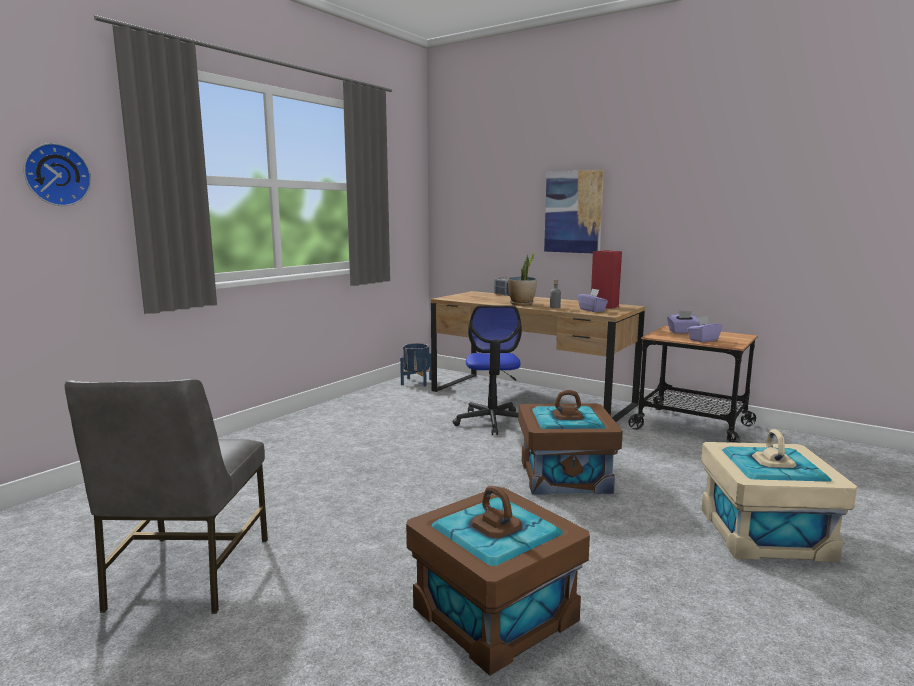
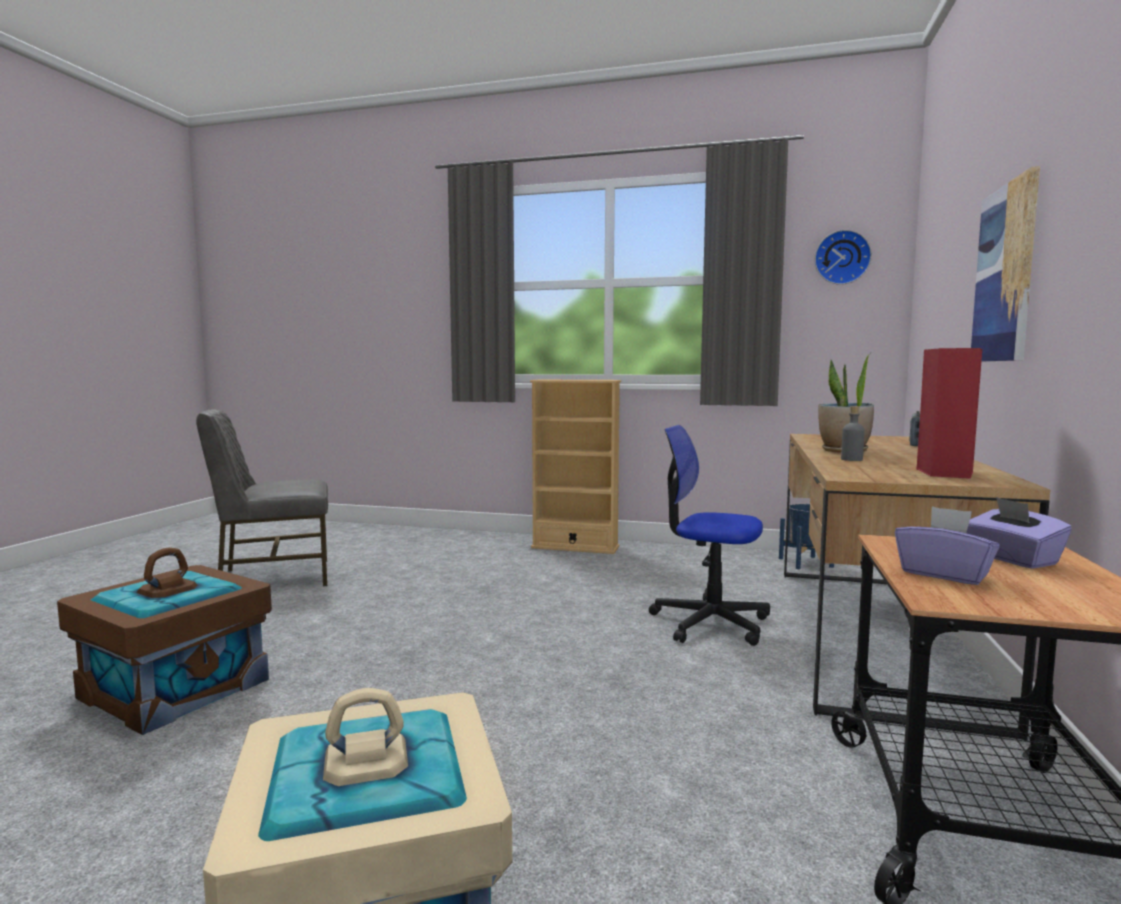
camera: 70 degrees right, 5 degrees down
(56, 175) = (414, 291): wall clock -> wall clock (842, 258)
(295, 427) = (575, 547): none -> beige bookcase
(492, 422) = (709, 622): office chair -> office chair turned 45 degrees clockwise
(565, 476) = (541, 693): brown storage box -> none
(592, 310) = (875, 470): purple tissue box -> none

